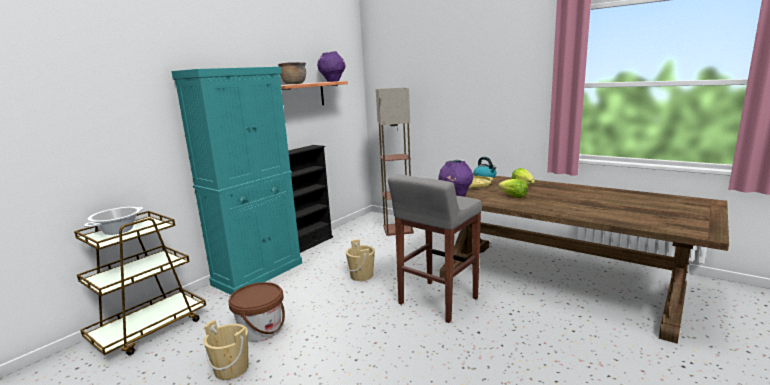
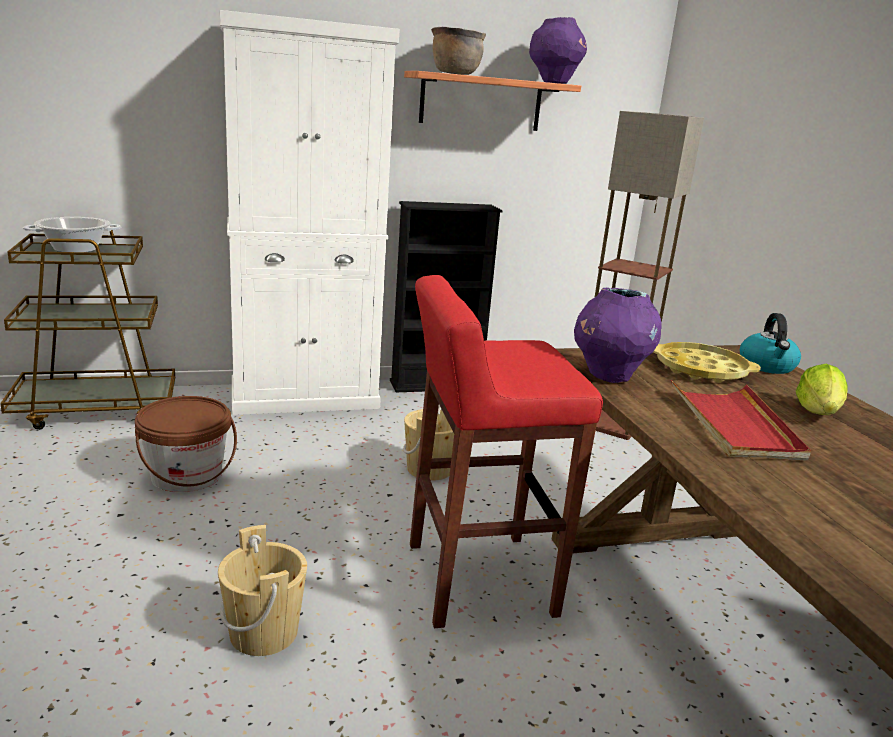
camera: 35 degrees right, 5 degrees up
(231, 368) = (82, 506): beige bucket -> beige bucket (264, 632)
(258, 273) = (305, 397): turquoise cabinet -> white cabinet
(437, 301) = (477, 579): grey stool -> red stool
(513, 196) = (734, 425): lettuce -> red tray

